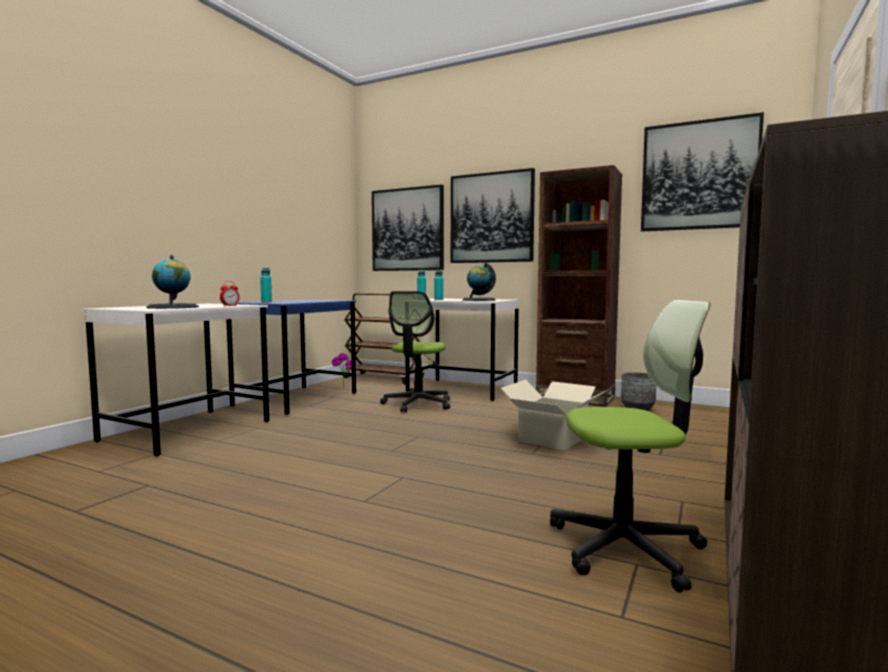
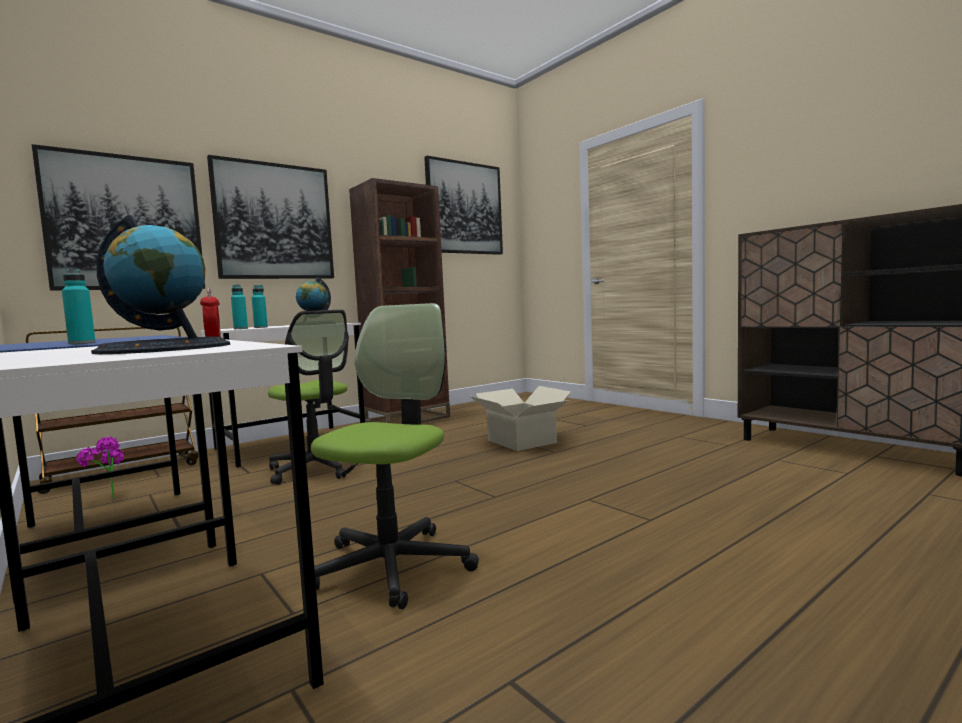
camera: 65 degrees left, 0 degrees up
(626, 547) = (753, 458): office chair -> office chair (392, 566)
(637, 408) = (468, 412): grey planter -> none

